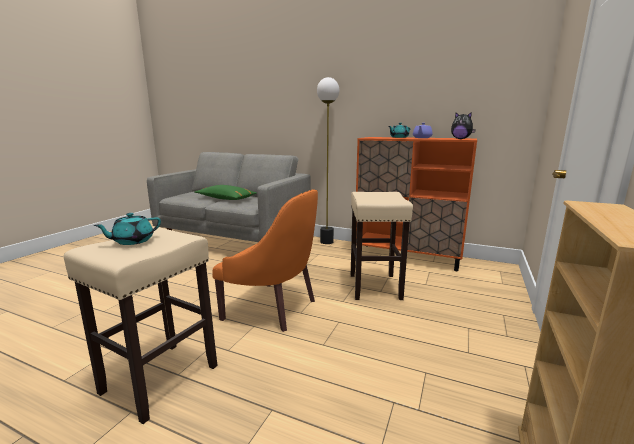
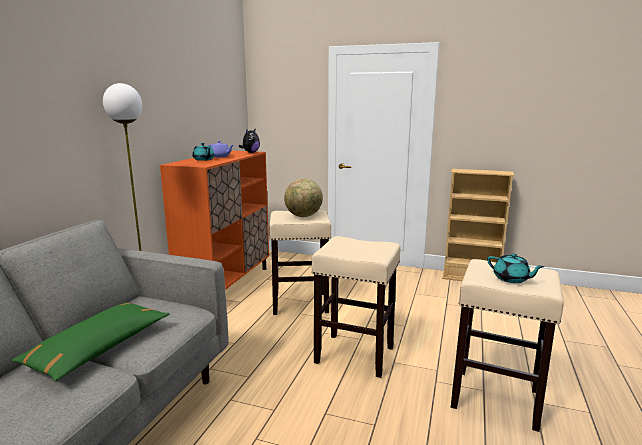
camera: 95 degrees left, 0 degrees up
(273, 308) = (355, 355): orange armchair -> beige stool
(378, 197) = (304, 216): none -> globe

